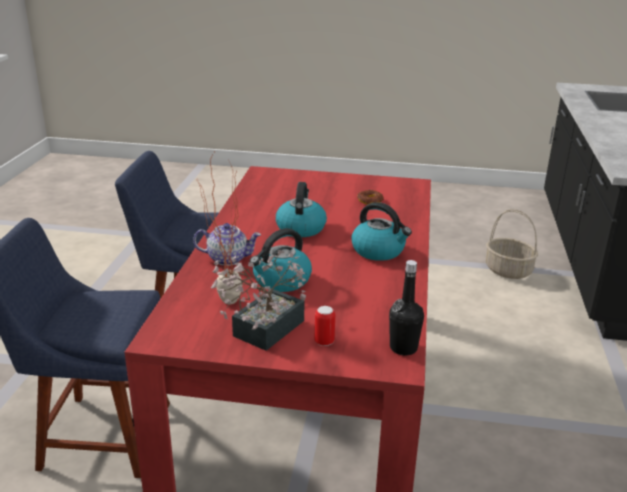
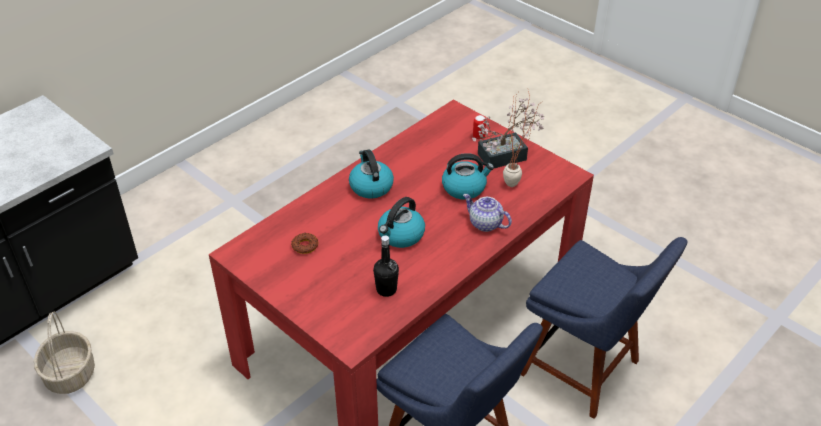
camera: 145 degrees left, 15 degrees up
(403, 348) = (441, 118): black bottle -> black bottle (386, 289)

